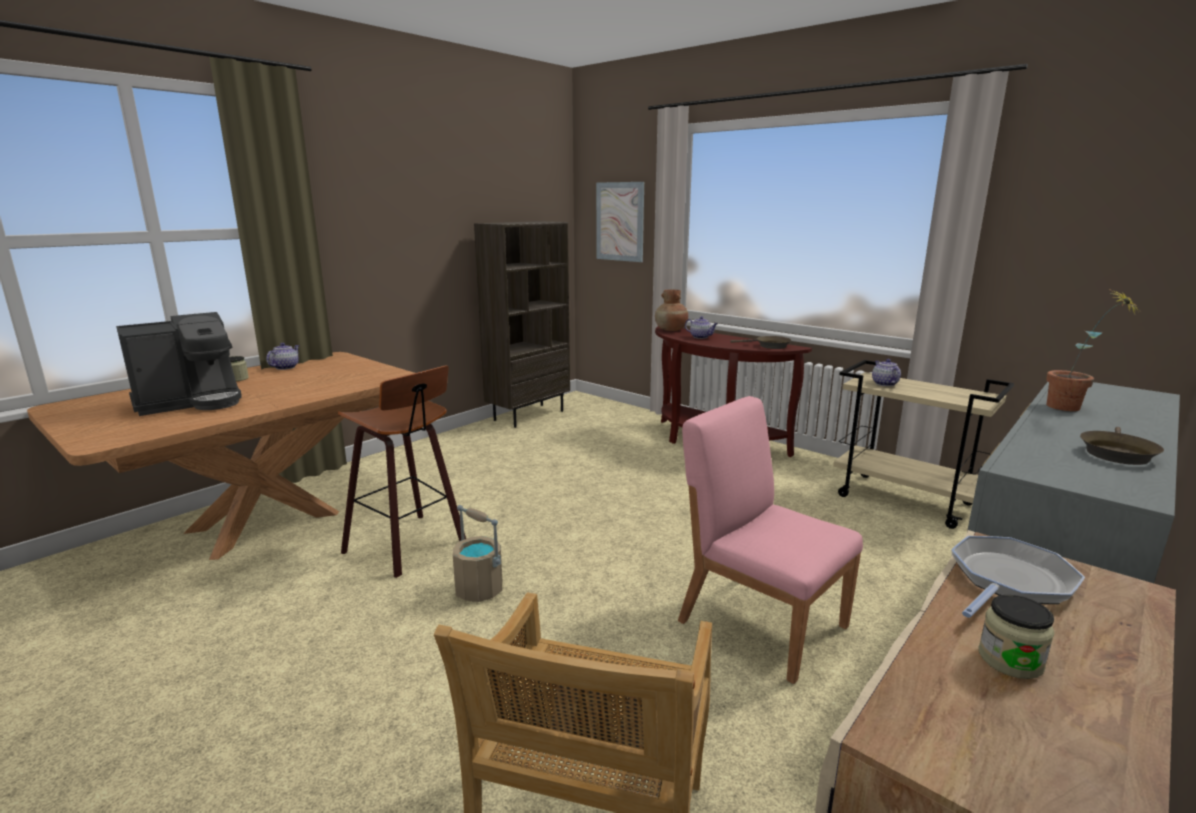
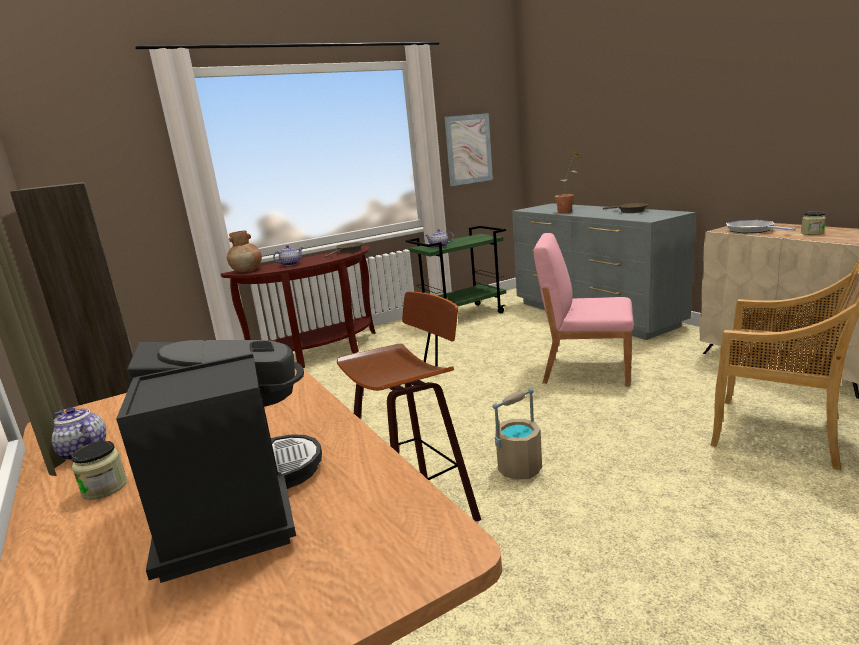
camera: 70 degrees left, 0 degrees up
(620, 221) = (109, 179): picture -> picture (468, 149)
(761, 622) = (585, 369): pink chair -> pink chair turned 45 degrees clockwise
(905, 500) = (463, 316): beige cart -> green cart

